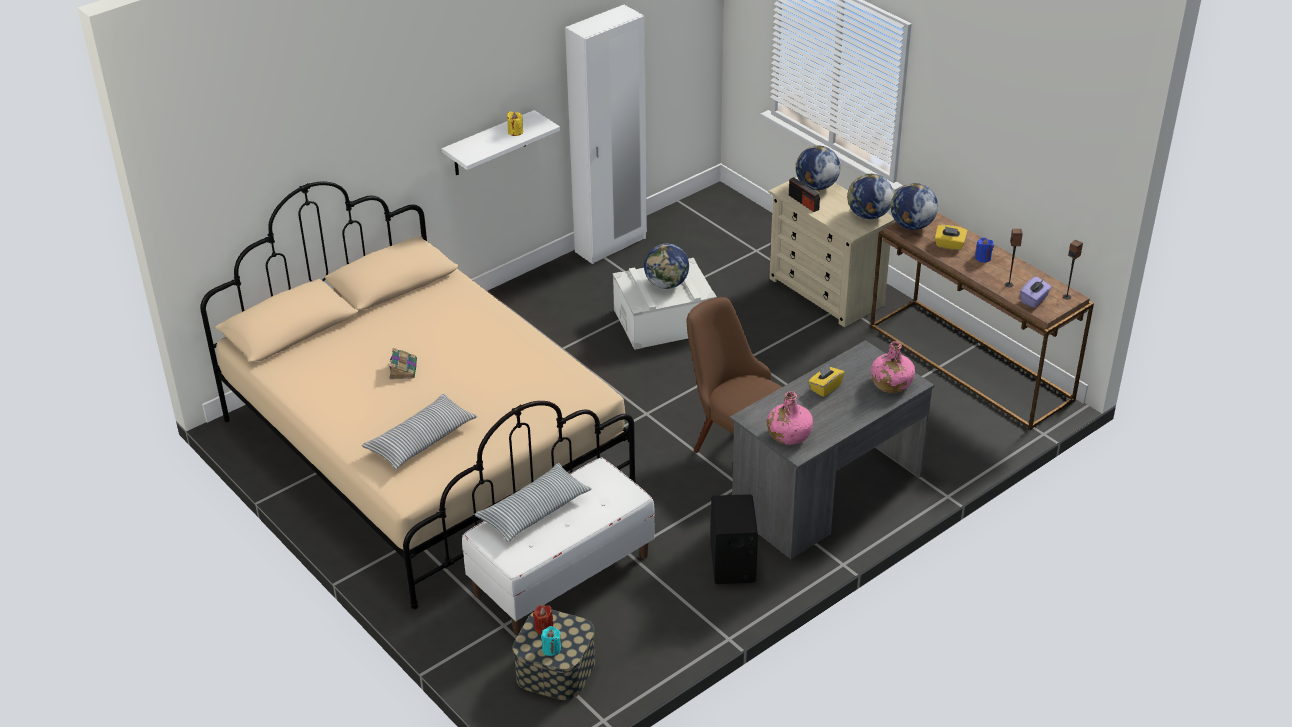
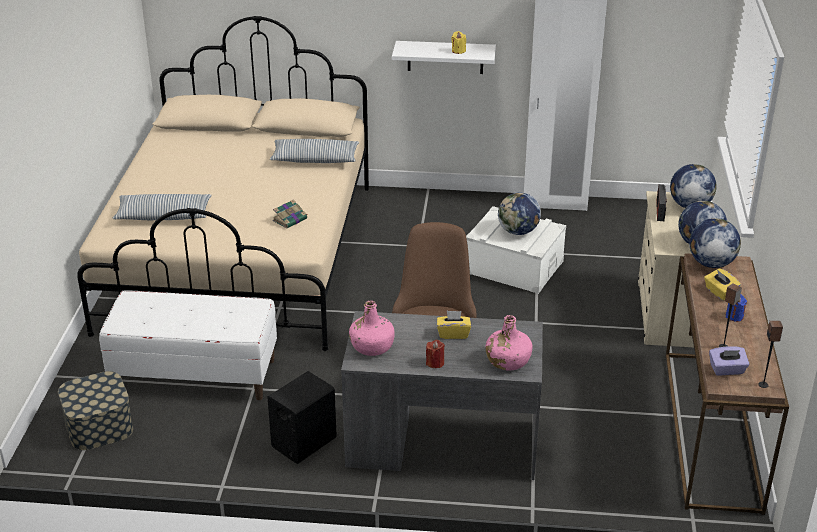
camera: 45 degrees right, 5 degrees down
(403, 369) = (225, 173): book -> book (290, 219)
(534, 511) = (179, 303): pillow -> pillow (315, 159)
(544, 627) = (98, 384): red candle -> red candle (435, 363)
(551, 649) = (80, 399): turquoise candle -> none

